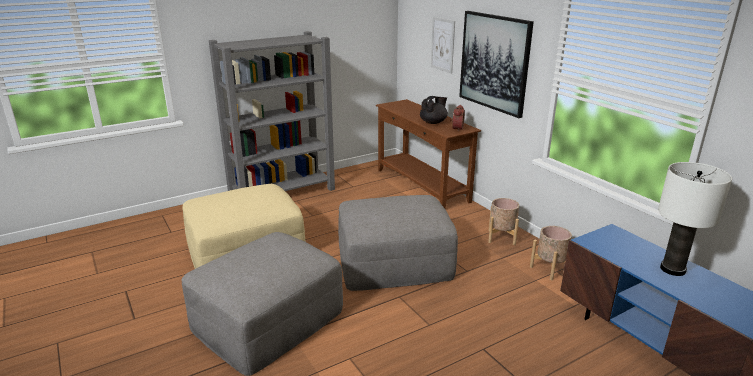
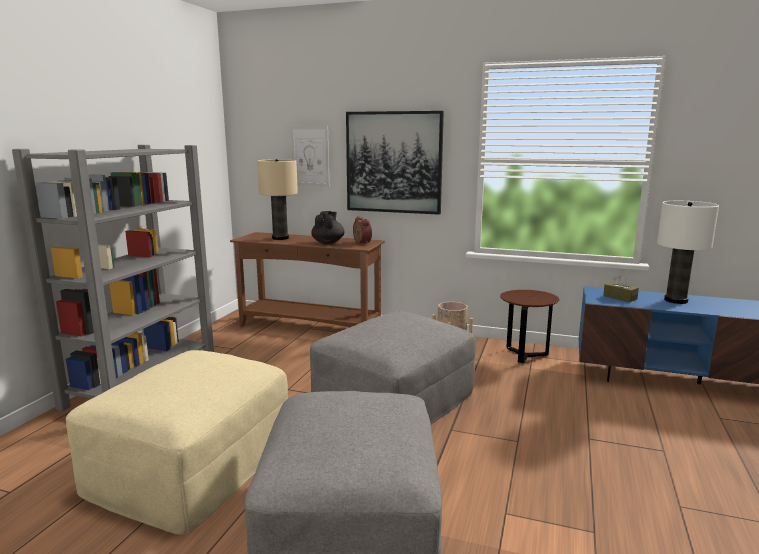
camera: 40 degrees left, 10 degrees down
(410, 110) = (280, 238): none -> beige table lamp
(550, 269) = (525, 356): beige planter -> brown side table
(618, 246) = (620, 297): none -> brown tissue box

